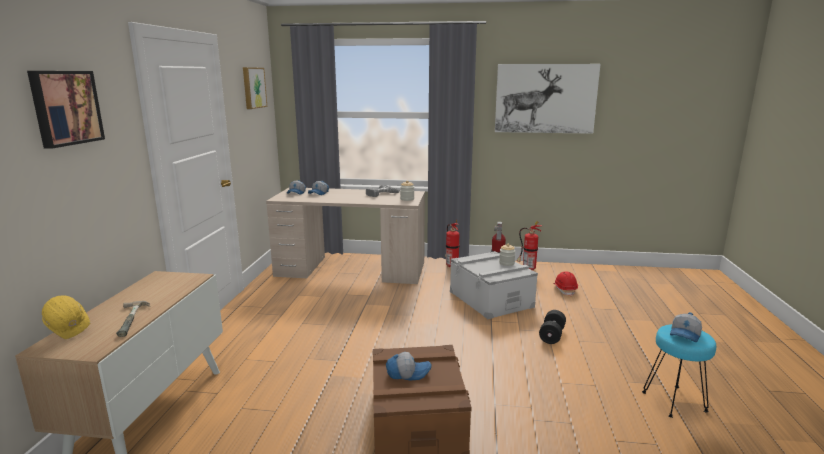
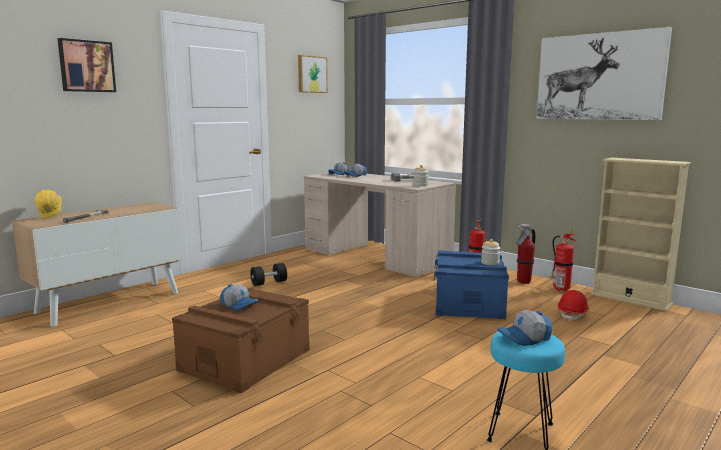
camera: 35 degrees right, 5 degrees down
(491, 299) = (468, 302): grey storage box -> blue storage box
(552, 335) = (481, 343): black dumbbell -> black dumbbell (269, 283)
(575, 266) = (630, 299): none -> beige bookcase

